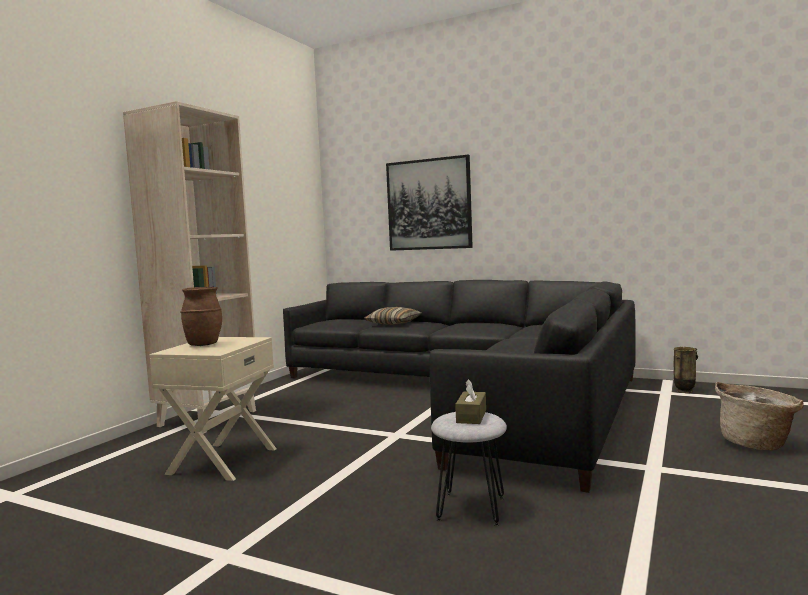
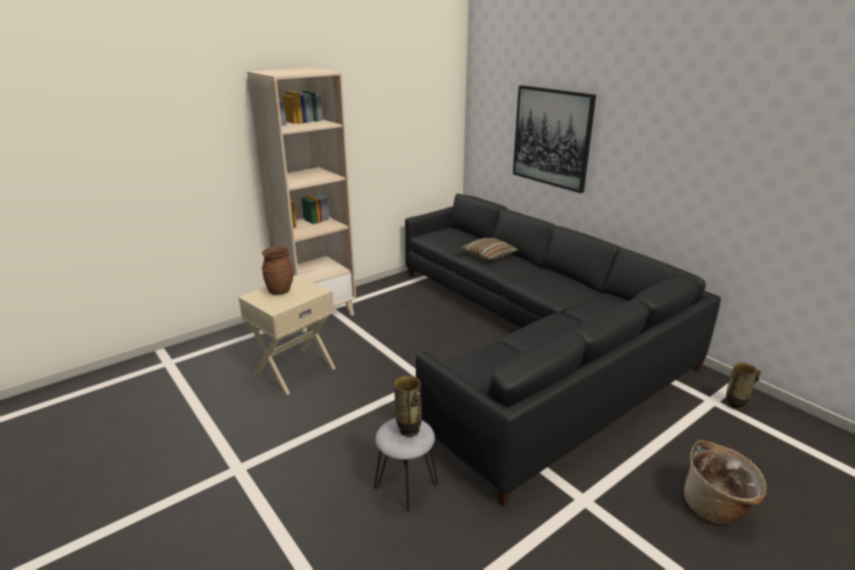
camera: 25 degrees right, 20 degrees up
(471, 416) = (409, 430): brown tissue box -> vase

